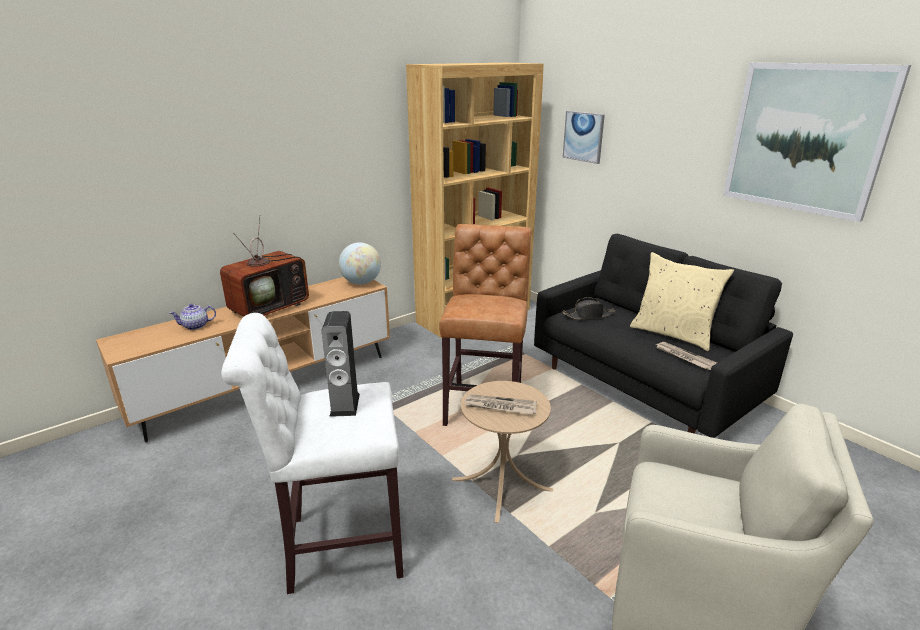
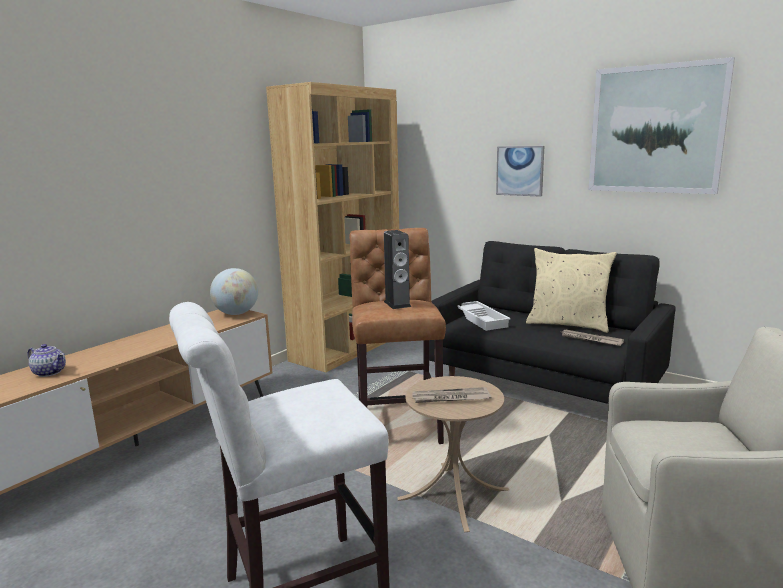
camera: 15 degrees left, 10 degrees down
(196, 326) = (49, 372): teapot -> teapot turned 120 degrees counterclockwise
(270, 307) = (138, 344): television -> none
(345, 405) = (305, 401): speaker -> speaker (397, 304)
(583, 136) = (441, 156): picture -> picture (520, 171)
(588, 315) = (482, 319): black hat -> white tray

